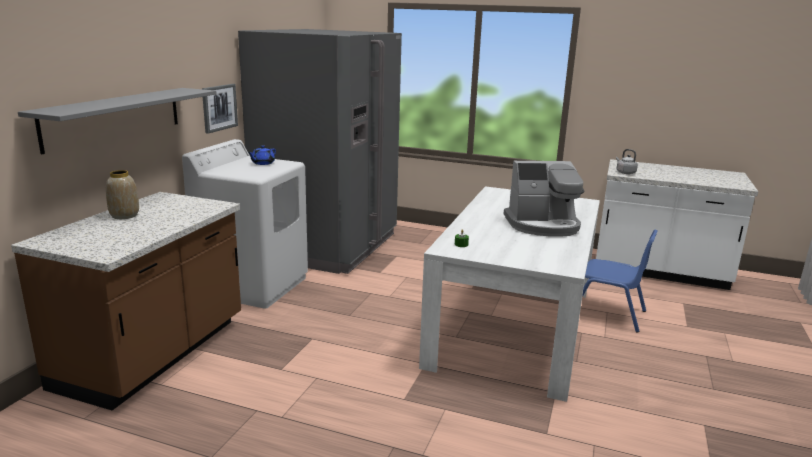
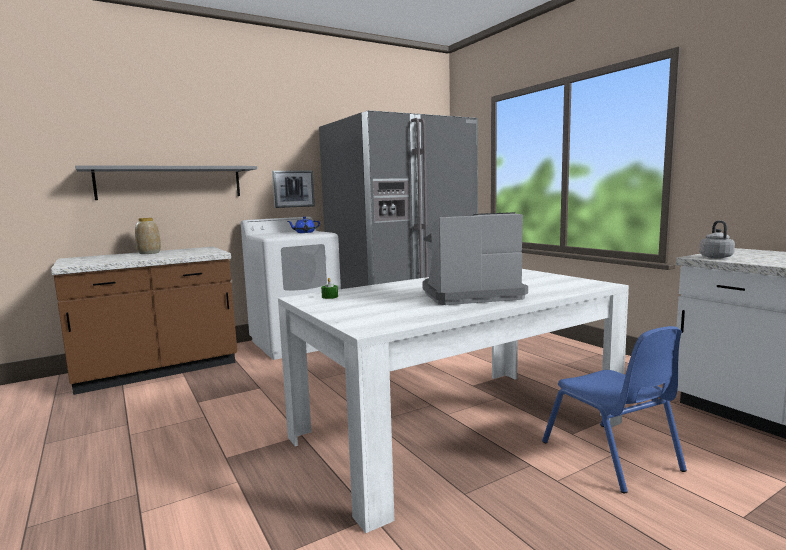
camera: 40 degrees right, 10 degrees down
(543, 225) = (469, 295): coffee machine -> coffee machine turned 135 degrees clockwise

